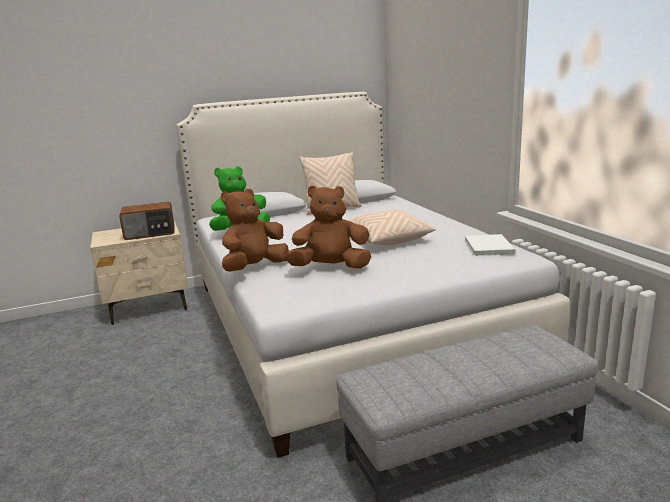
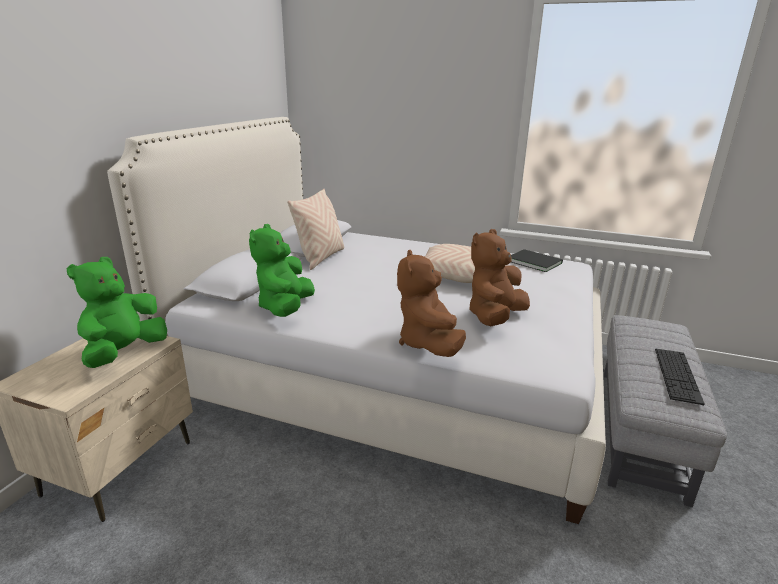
camera: 50 degrees left, 5 degrees up
(150, 233) = (124, 353): radio -> green plush toy
(439, 374) = (677, 375): none -> keyboard
(490, 246) = (533, 261): white book -> black book

